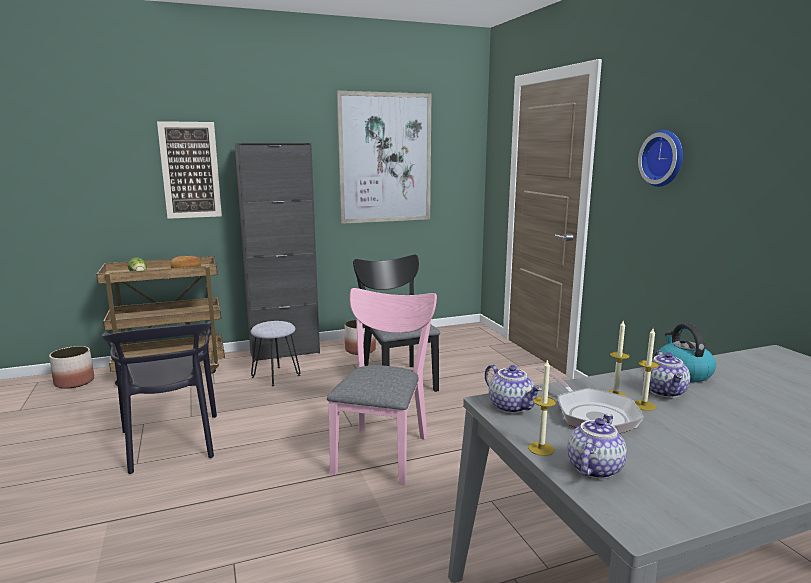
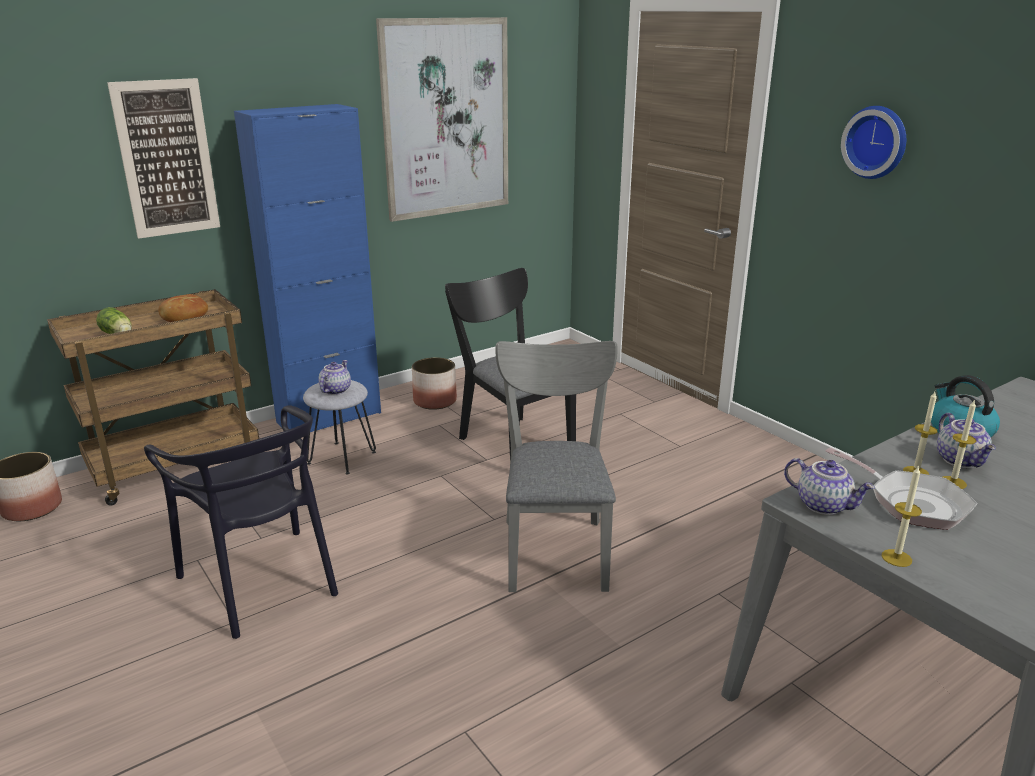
camera: 15 degrees left, 10 degrees up
(285, 352) = (329, 417): black cabinet -> blue cabinet
(383, 449) = (555, 547): pink chair -> grey chair
(593, 468) = (963, 573): teapot -> teapot (335, 390)

